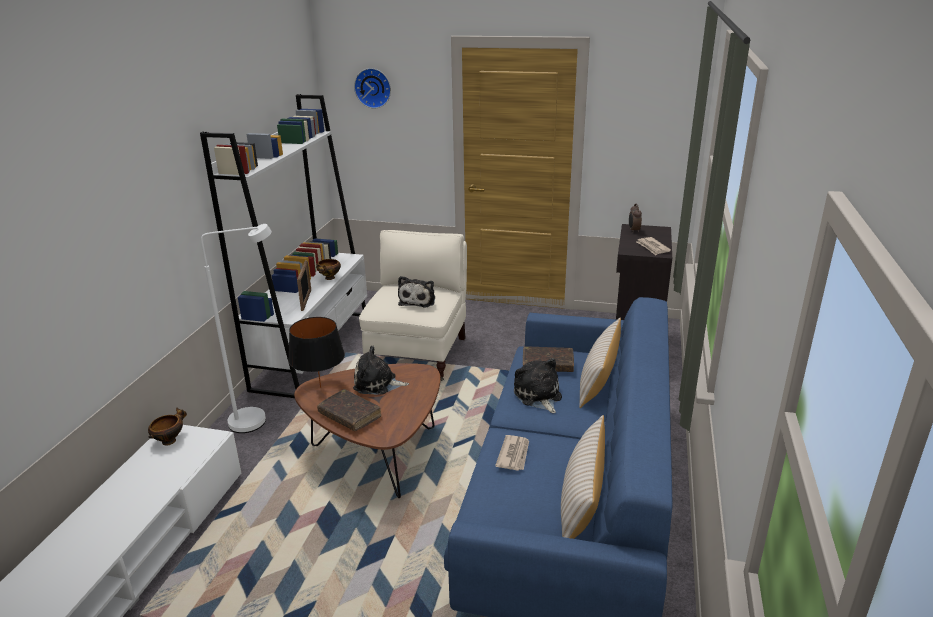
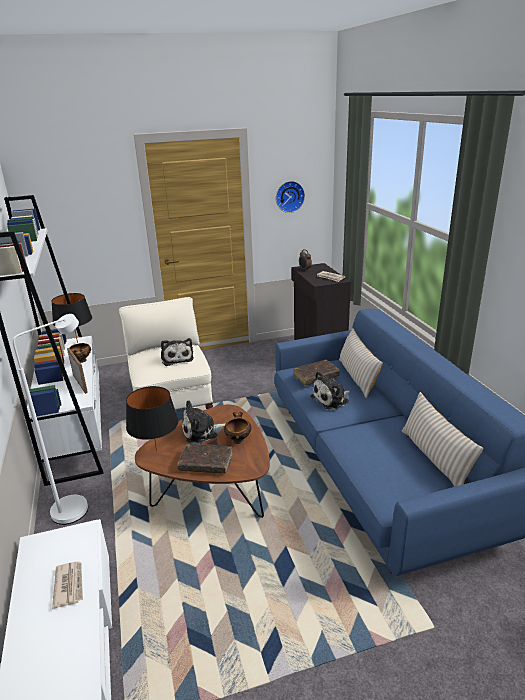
camera: 30 degrees left, 0 degrees up
(170, 440) = (42, 551): bowl -> bowl (238, 440)
(344, 258) = (77, 342): none -> black table lamp
(373, 87) = (65, 186): wall clock -> wall clock (289, 196)
(514, 454) = (362, 444): newspaper -> newspaper (69, 585)
(538, 396) = (332, 399): plush toy -> plush toy turned 75 degrees counterclockwise

